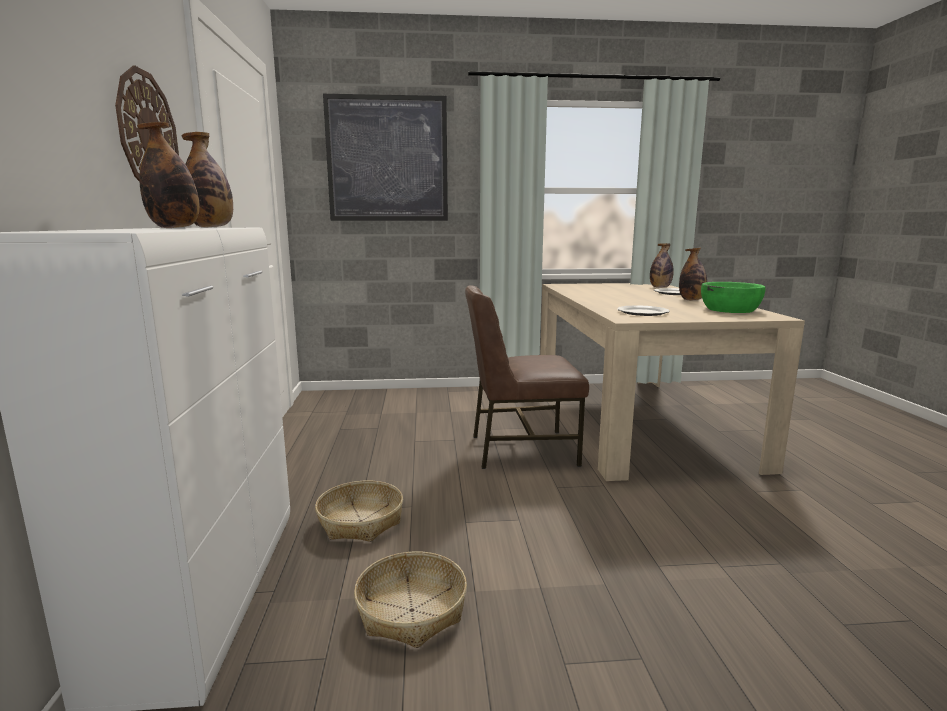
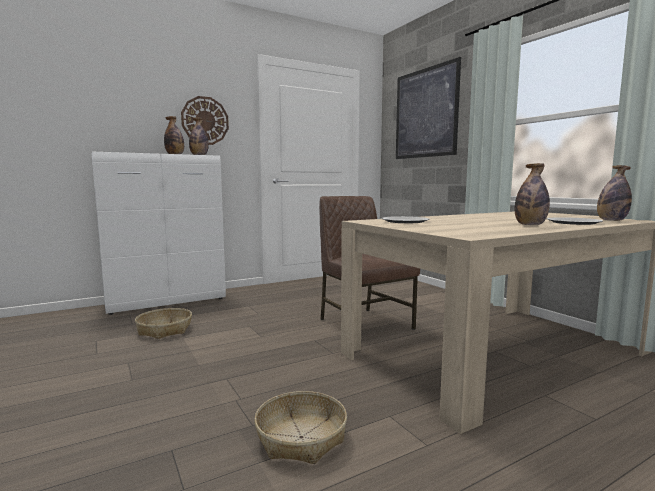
camera: 65 degrees right, 5 degrees down
(360, 521) = (235, 308): basket -> basket (301, 437)
(730, 309) = (488, 230): green bowl -> none

